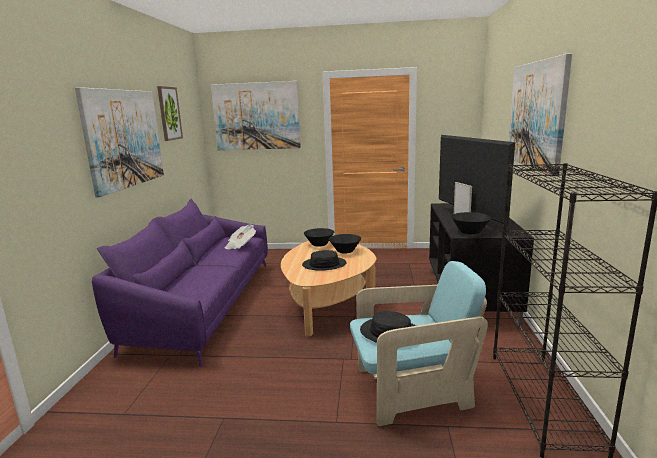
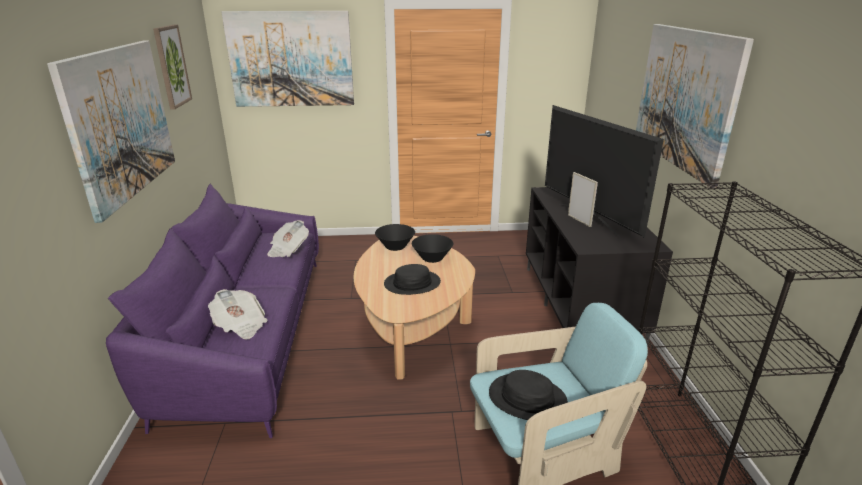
camera: 10 degrees left, 10 degrees up
(190, 284) = (240, 325): none -> newspaper
(469, 232) = (596, 243): black bowl -> none

